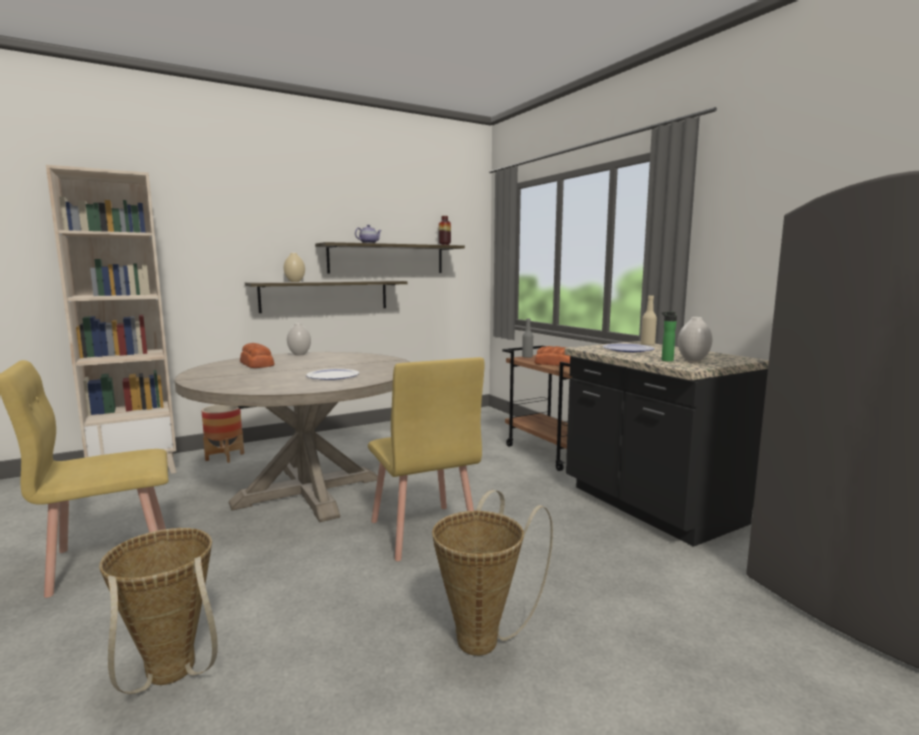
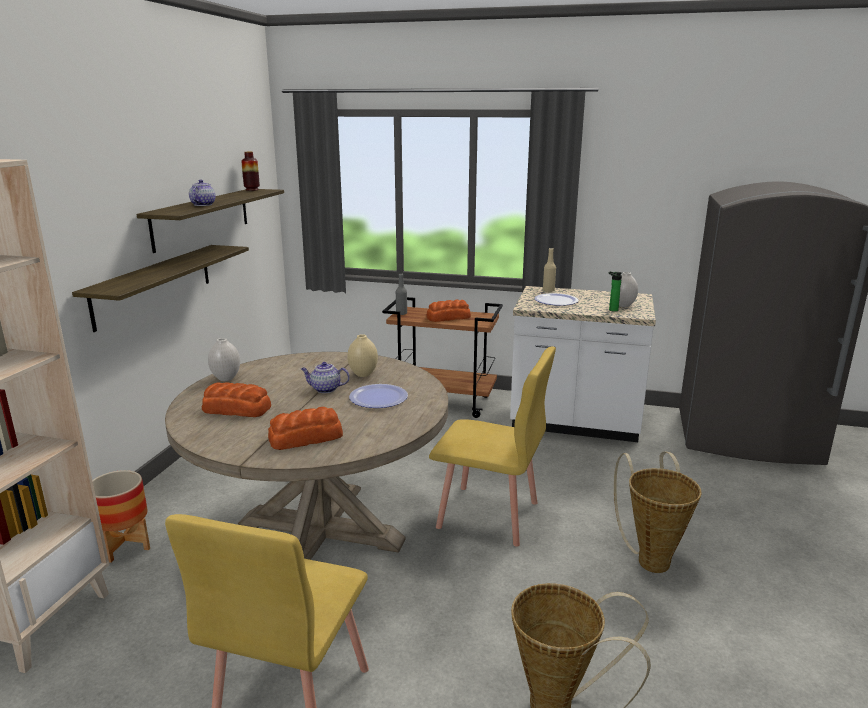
camera: 45 degrees left, 10 degrees up
(236, 379) = (306, 438): none -> bread
(295, 281) = (136, 276): beige vase -> beige vase (363, 374)
(323, 367) = (325, 389): none -> teapot
(649, 506) = (575, 423): black counter -> white counter

